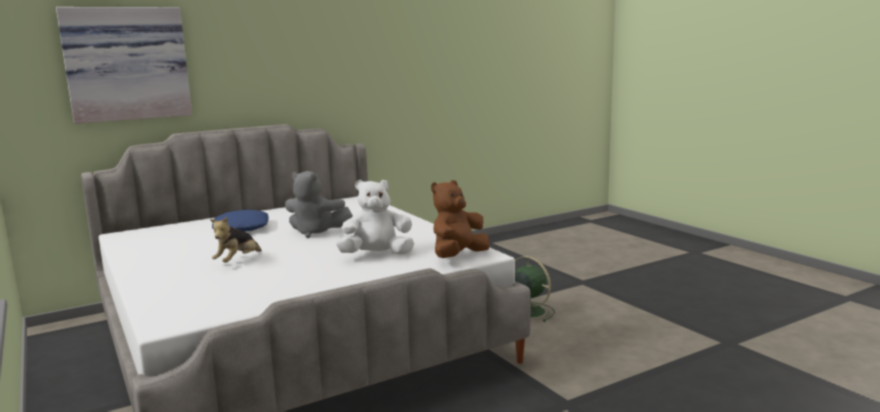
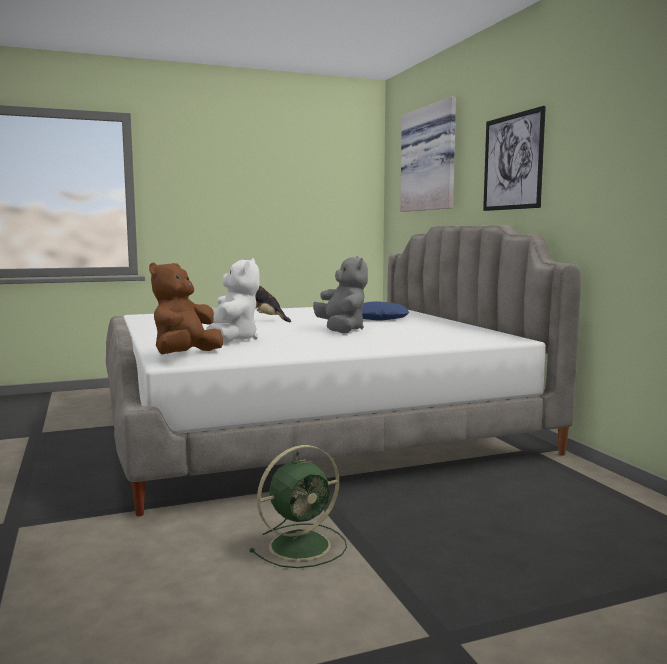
camera: 100 degrees right, 5 degrees down
(272, 75) = (512, 162): none -> picture
(316, 232) = (341, 330): grey plush toy -> grey plush toy turned 135 degrees clockwise
(458, 256) = (185, 356): brown plush toy -> brown plush toy turned 120 degrees counterclockwise

